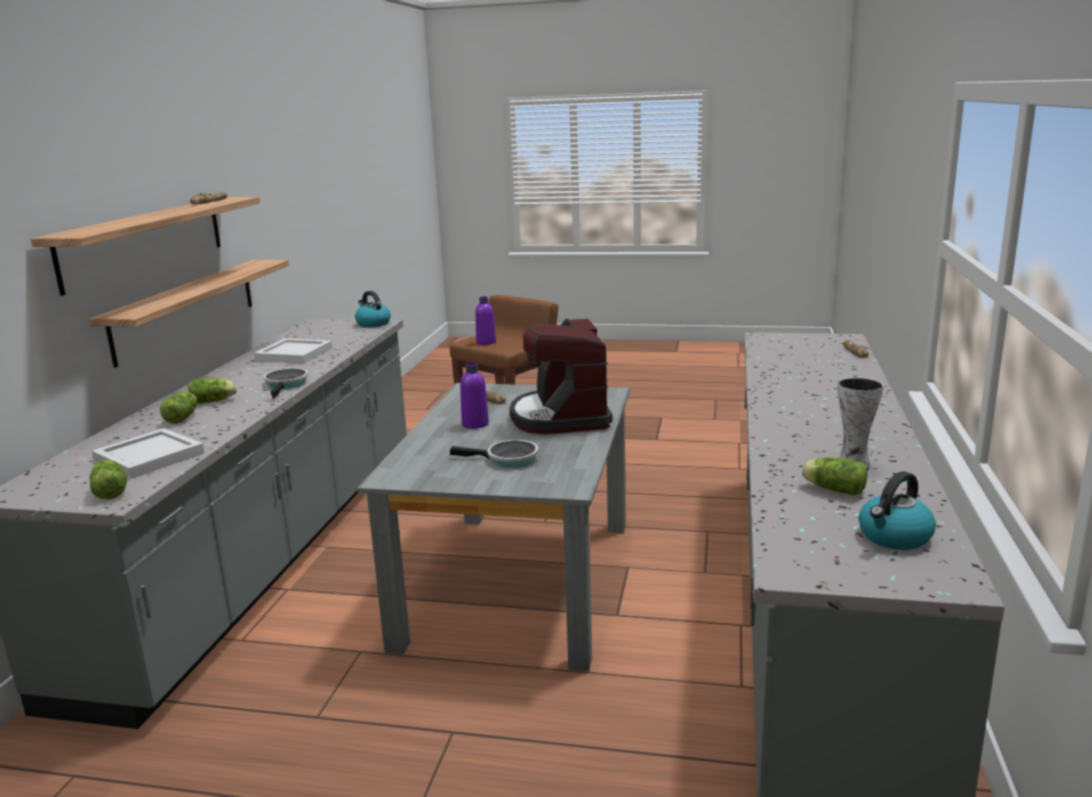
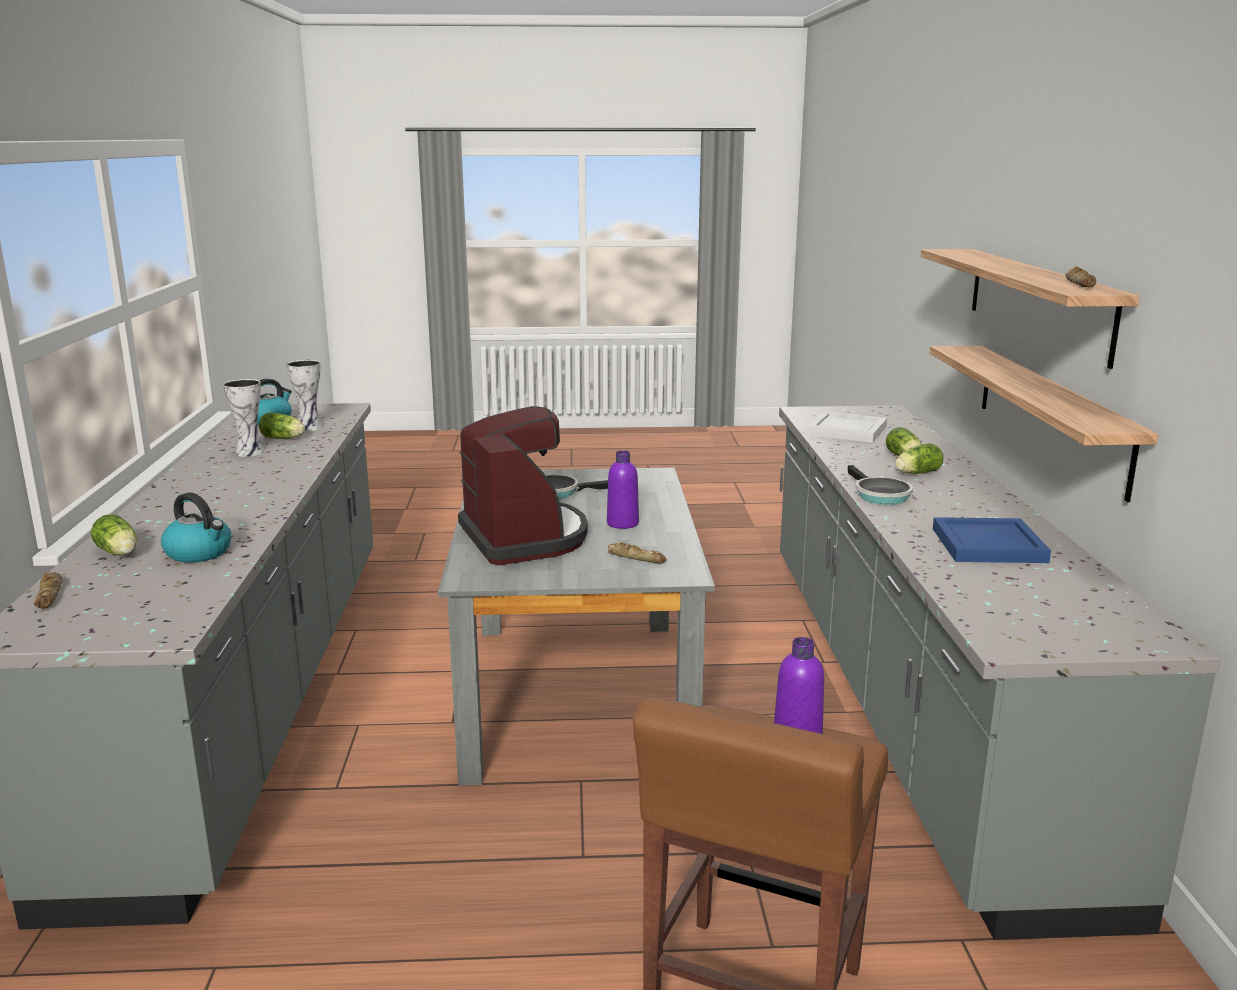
camera: 165 degrees right, 0 degrees up
(110, 491) = (819, 414): lettuce -> lettuce (119, 553)
(293, 354) = (989, 544): white tray -> blue tray
(373, 323) = (1019, 639): kettle -> kettle (200, 553)
(813, 513) = (311, 427): none -> vase

